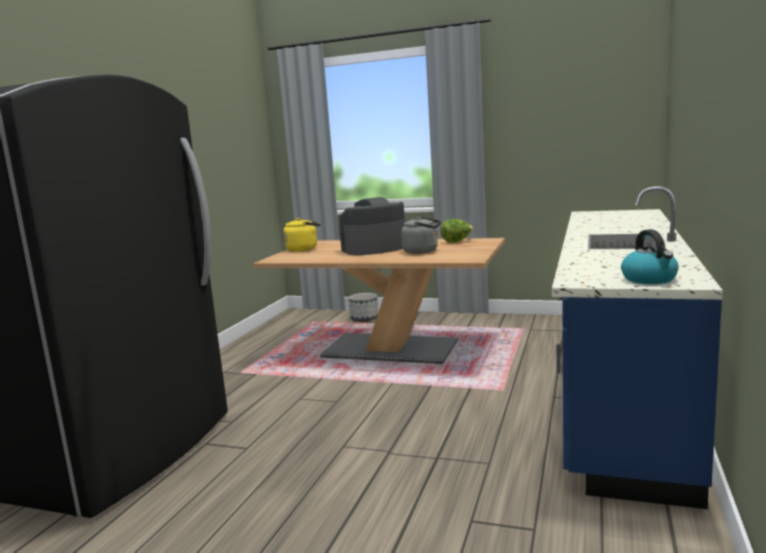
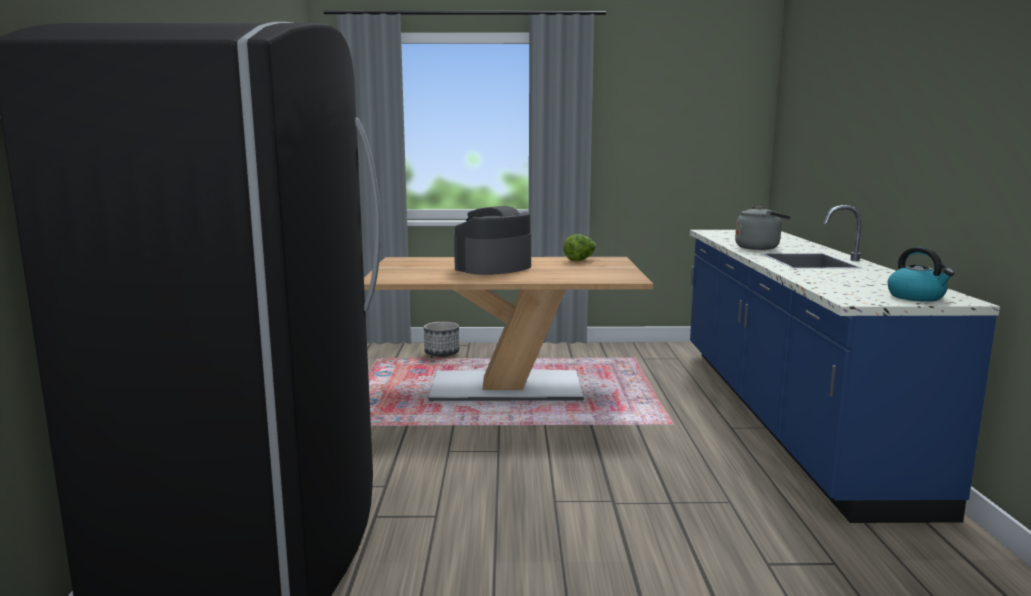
camera: 20 degrees left, 0 degrees up
(303, 249) = (399, 267): yellow kettle -> none
(423, 251) = (559, 271): grey kettle -> grey kettle (759, 248)

